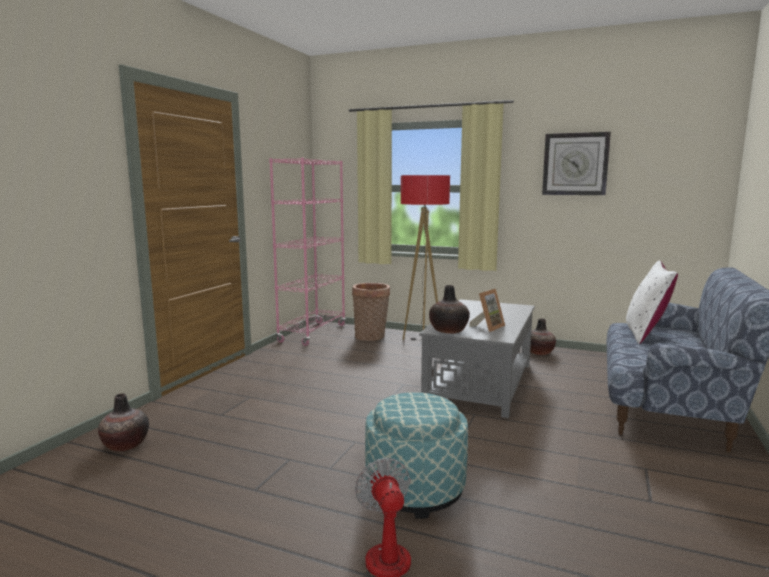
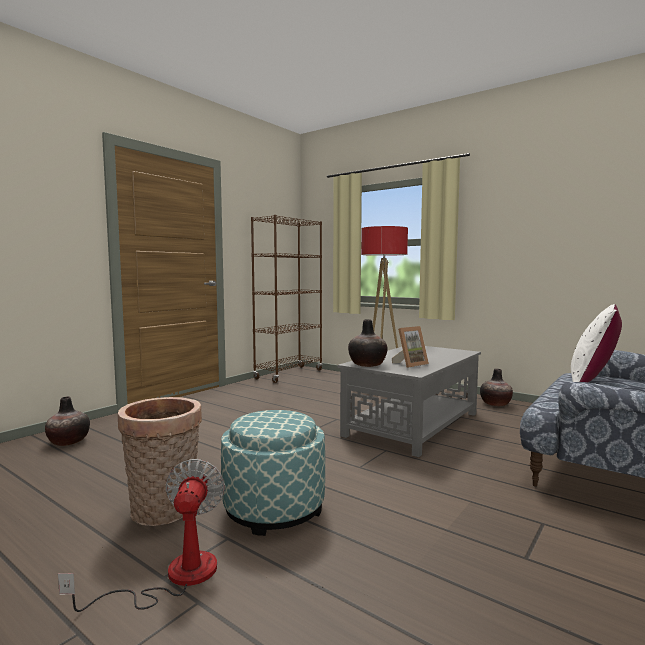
camera: 15 degrees right, 5 degrees down
(312, 333) = (289, 374): pink bookcase -> brown bookcase
(371, 337) = (338, 380): basket -> basket (164, 512)
(575, 164) = (534, 212): wall clock -> none

